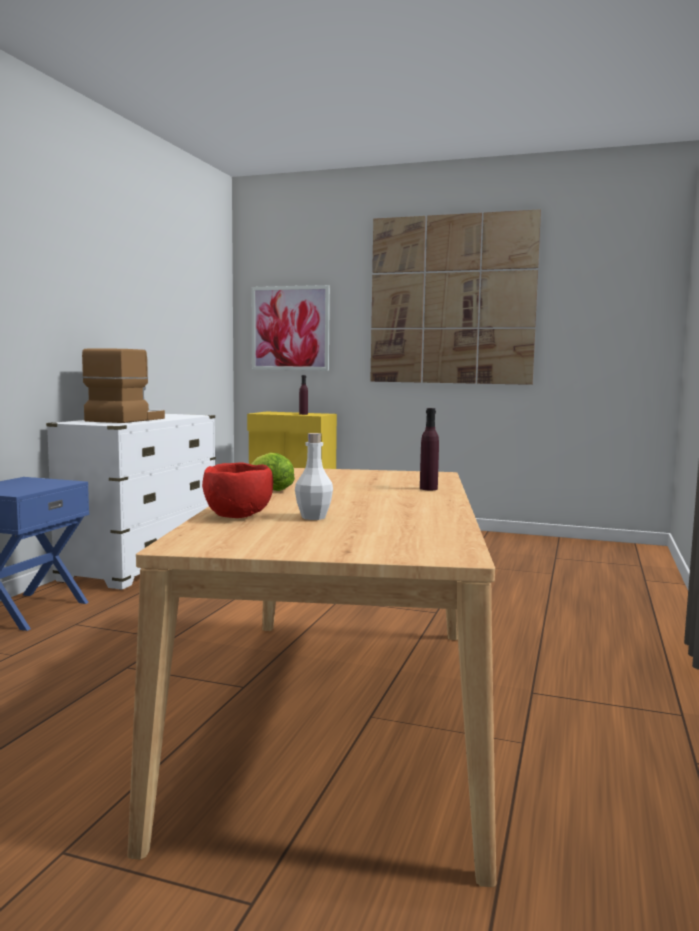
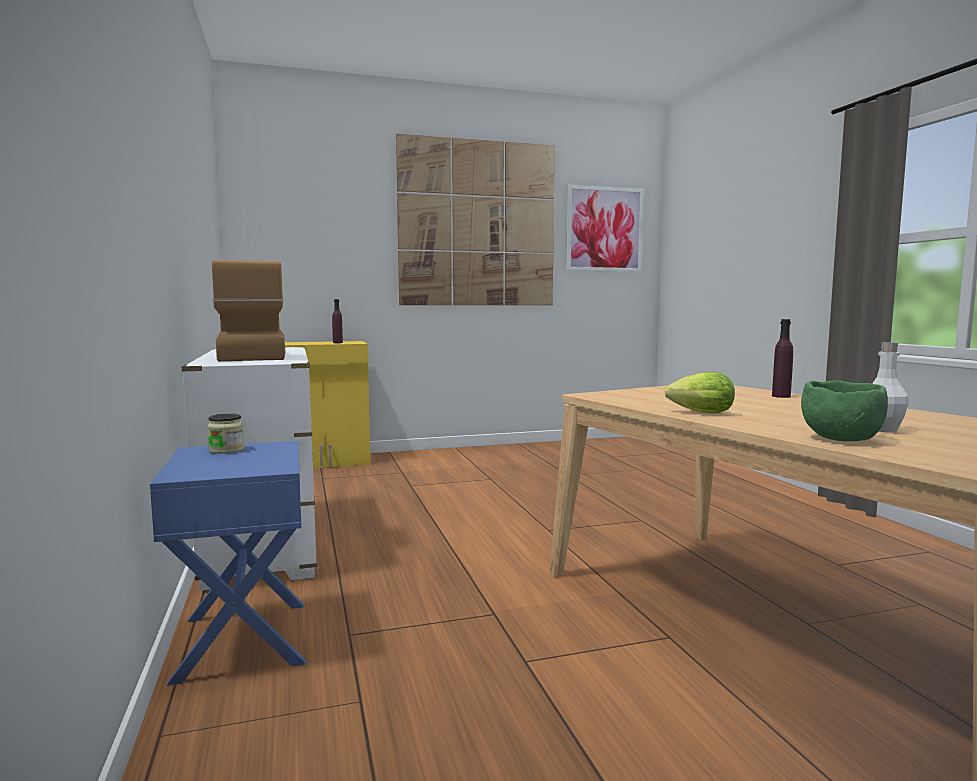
camera: 35 degrees left, 0 degrees up
(35, 481) = (226, 450): none -> jar
(238, 516) = (839, 438): red bowl -> green bowl
(290, 328) = (301, 246): picture -> picture (604, 229)

